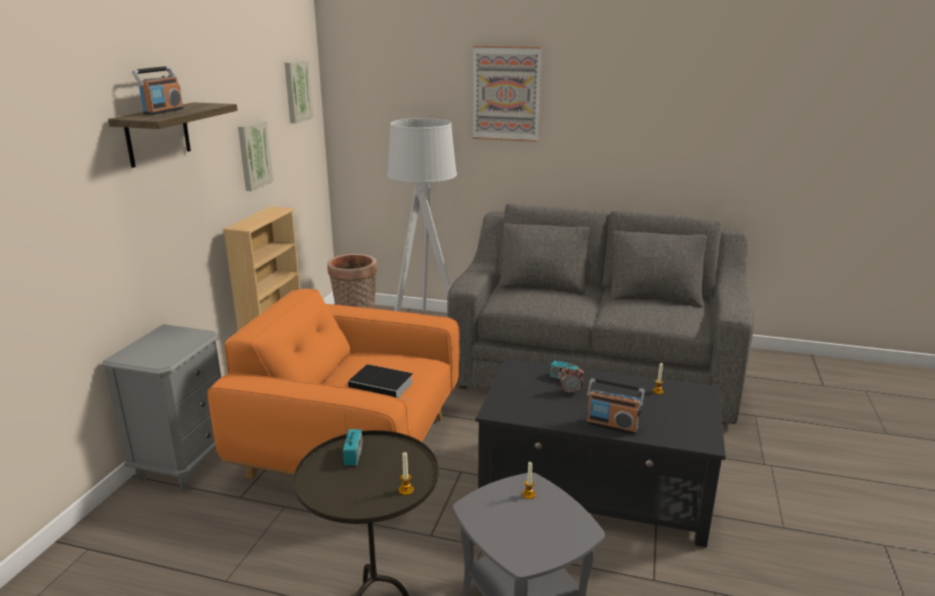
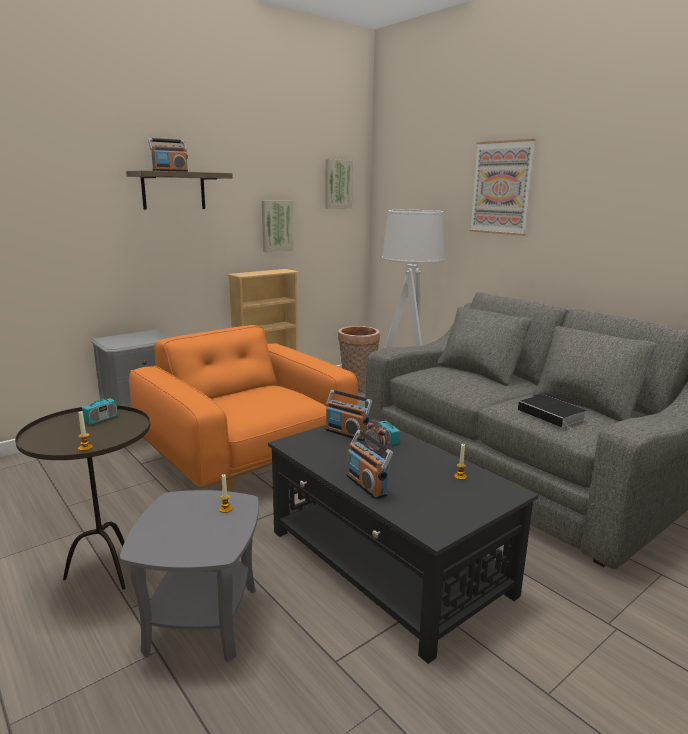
camera: 35 degrees right, 5 degrees down
(383, 386) = (252, 407): book -> book (553, 415)
(524, 384) = (346, 433): none -> radio

